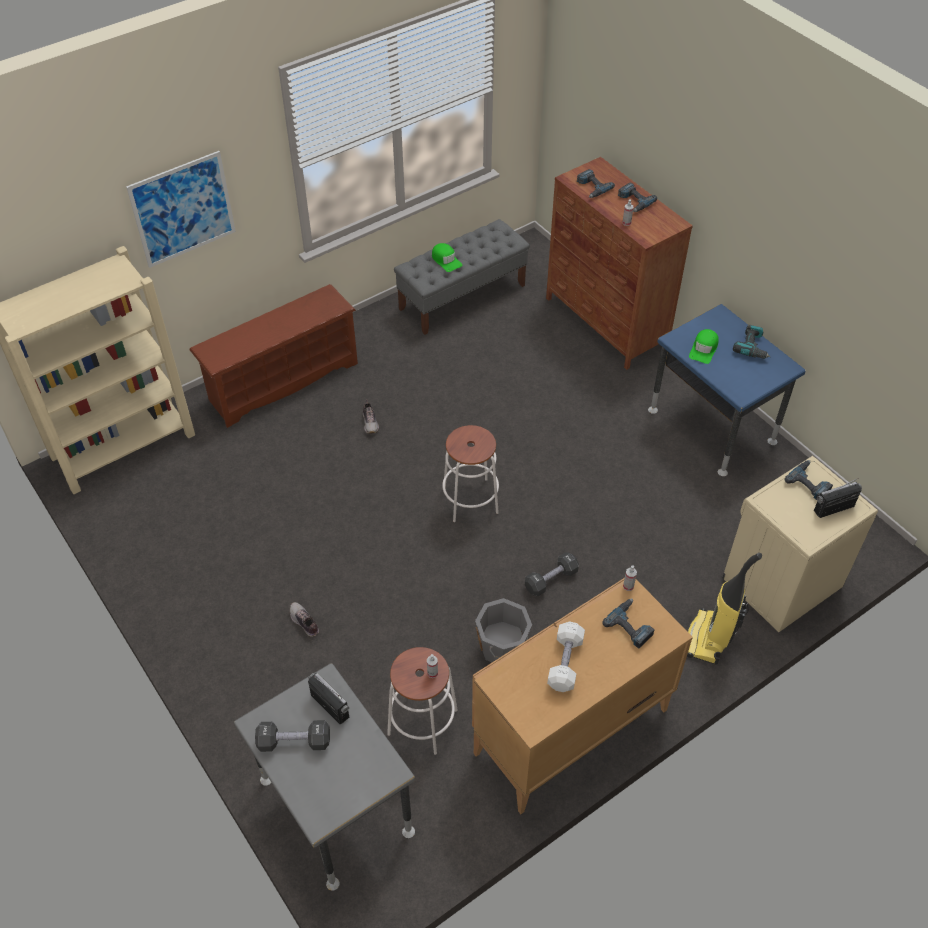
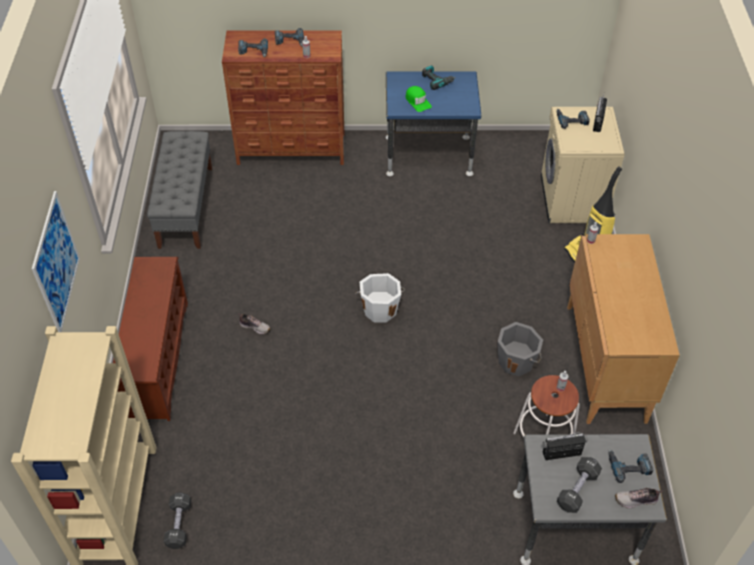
camera: 55 degrees left, 0 degrees up
(304, 622) = (407, 466): shoe -> shoe (636, 500)
(446, 260) = (176, 182): green cap -> none
(470, 500) = (380, 309): white stool -> white bucket
(551, 580) = (483, 305): black dumbbell -> black dumbbell (179, 524)
(565, 663) = (627, 303): white dumbbell -> none
(631, 625) = (621, 256): power drill -> power drill (628, 465)

